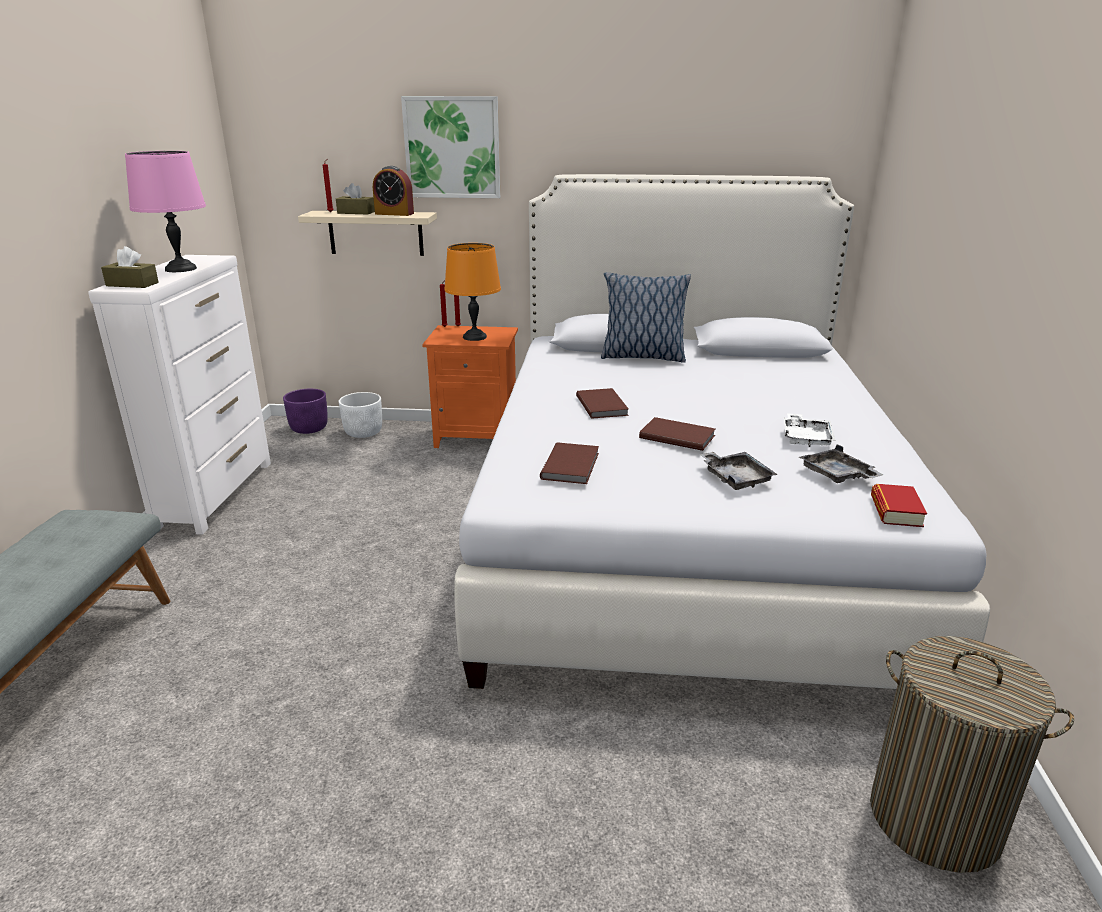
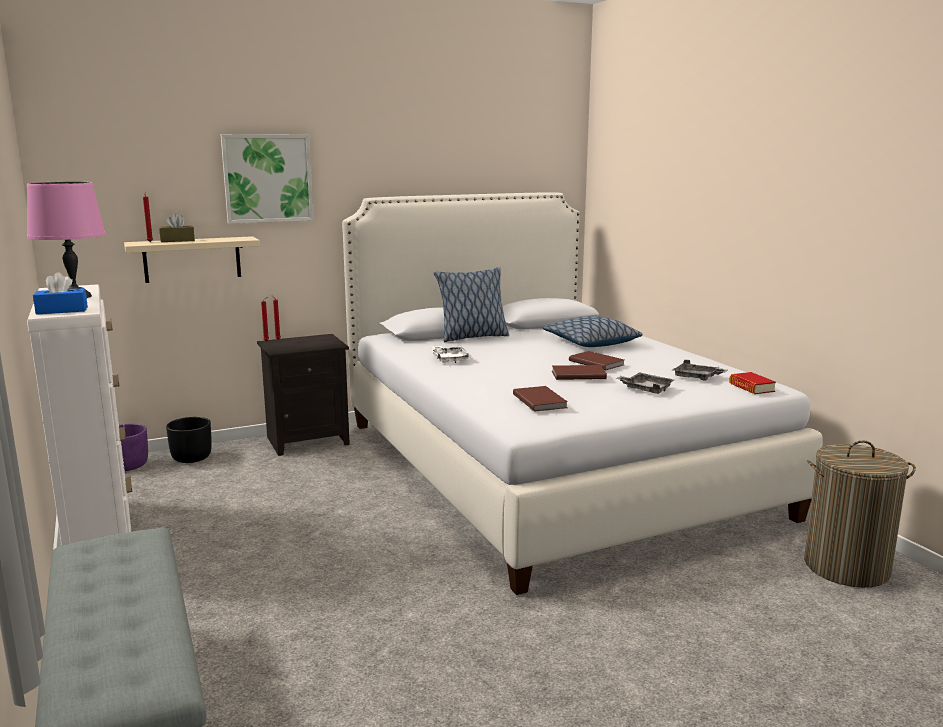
camera: 30 degrees left, 10 degrees down
(132, 284) = (62, 310): brown tissue box -> blue tissue box
(363, 432) = (192, 458): white planter -> black planter
(394, 214) = (219, 239): alarm clock -> none
(474, 337) = (307, 344): orange table lamp -> none
(477, 436) = (308, 440): orange nightstand -> black nightstand
(603, 405) = (497, 367): brown book -> brown book (596, 362)
(773, 390) = (590, 343): none -> pillow
(806, 438) = (651, 363): white tray -> white tray (450, 359)

